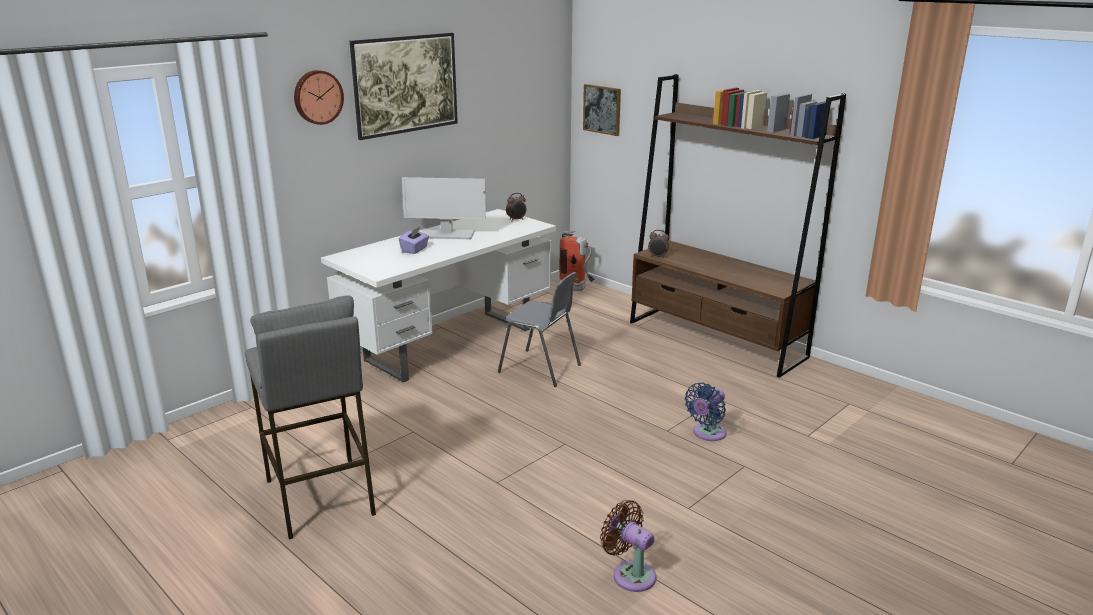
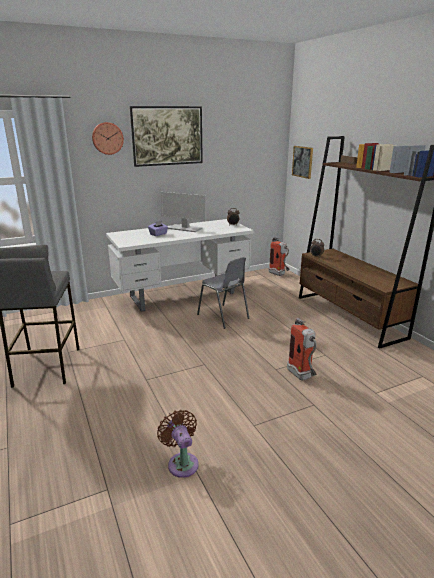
camera: 20 degrees right, 0 degrees up
(707, 434) = (302, 377): blue fan -> fire extinguisher

